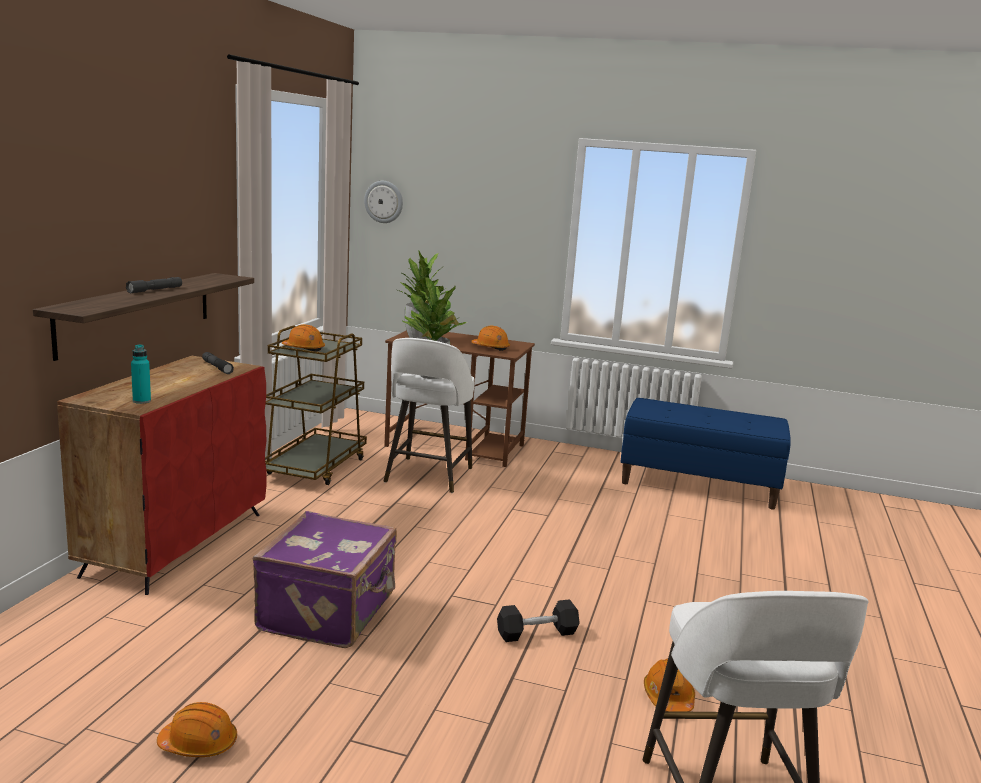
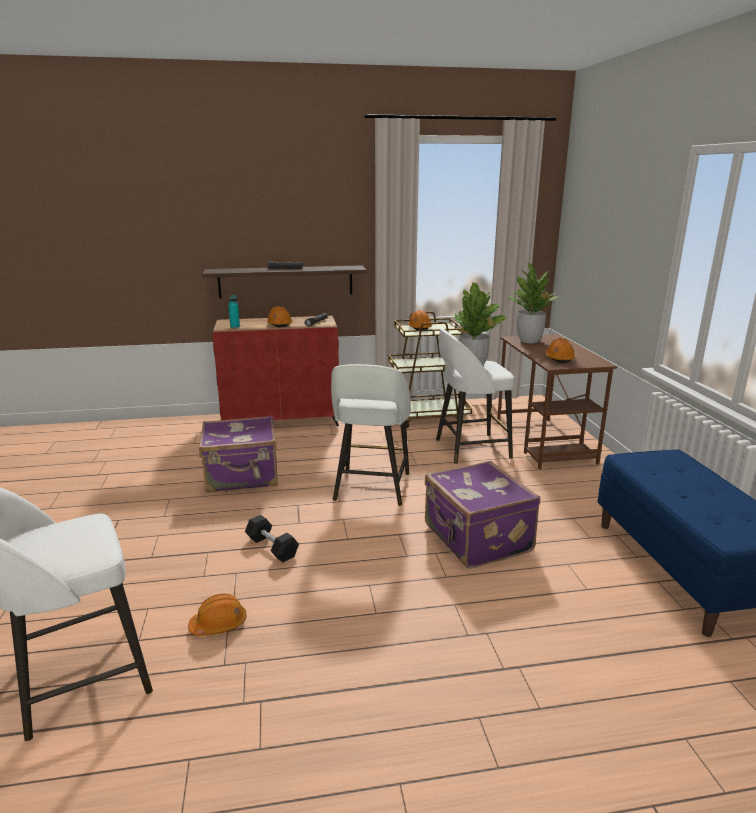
camera: 65 degrees right, 5 degrees up
(198, 744) = (101, 486): orange hard hat -> orange hard hat (279, 324)
(384, 201) = (573, 223): wall clock -> none
(457, 545) = (371, 488): none -> white stool
(604, 532) = (476, 539): none -> purple suitcase

